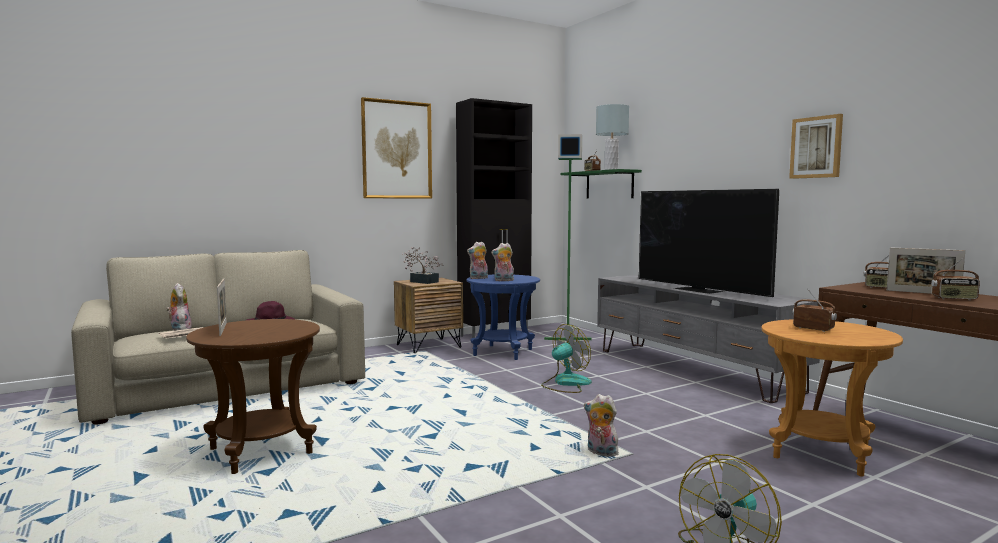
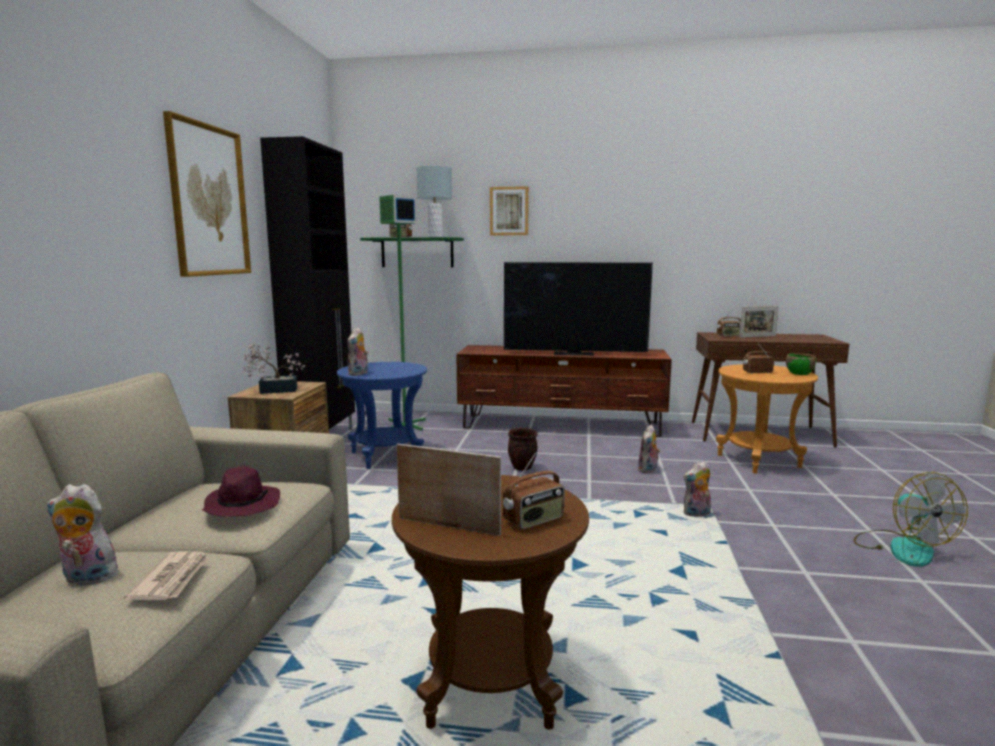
camera: 50 degrees left, 5 degrees up
(503, 280) = (397, 372): plush toy -> plush toy (648, 470)
(565, 383) = (521, 468): fan -> brown planter
(693, 369) = (561, 425): grey tv stand -> brown tv stand
(816, 147) = (654, 228): picture -> picture (509, 211)
(870, 338) = (799, 373): none -> green bowl
(954, 299) = (786, 339): radio -> radio (534, 520)

